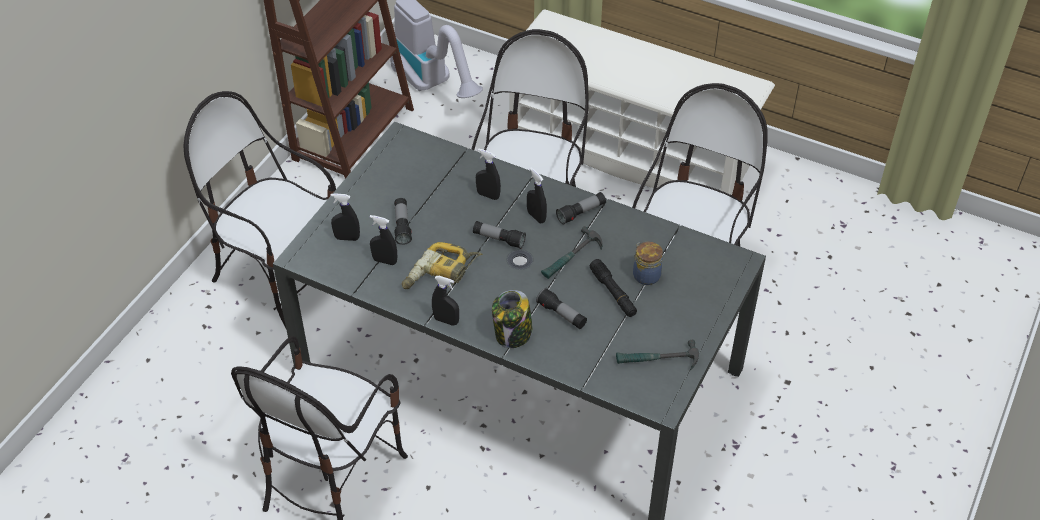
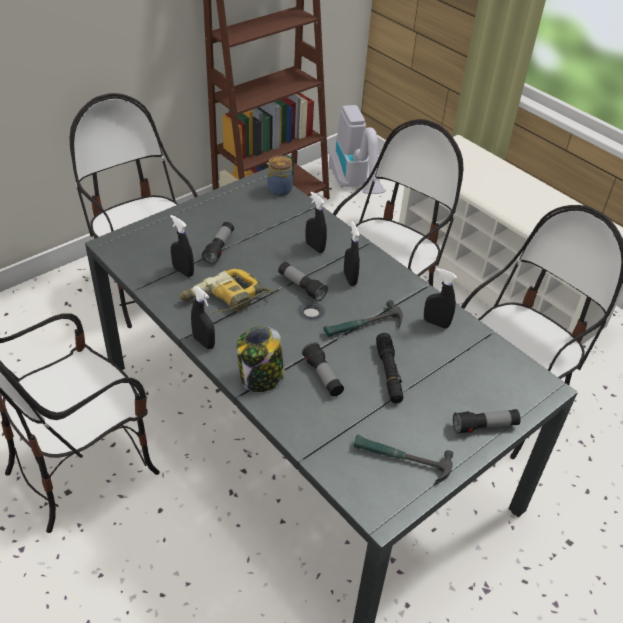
camera: 20 degrees right, 5 degrees down
(347, 238) = (163, 242): black spray bottle -> black spray bottle (436, 323)
(581, 213) = (396, 289): flashlight -> flashlight (484, 426)
(645, 275) = (433, 367): jar -> jar (279, 189)

